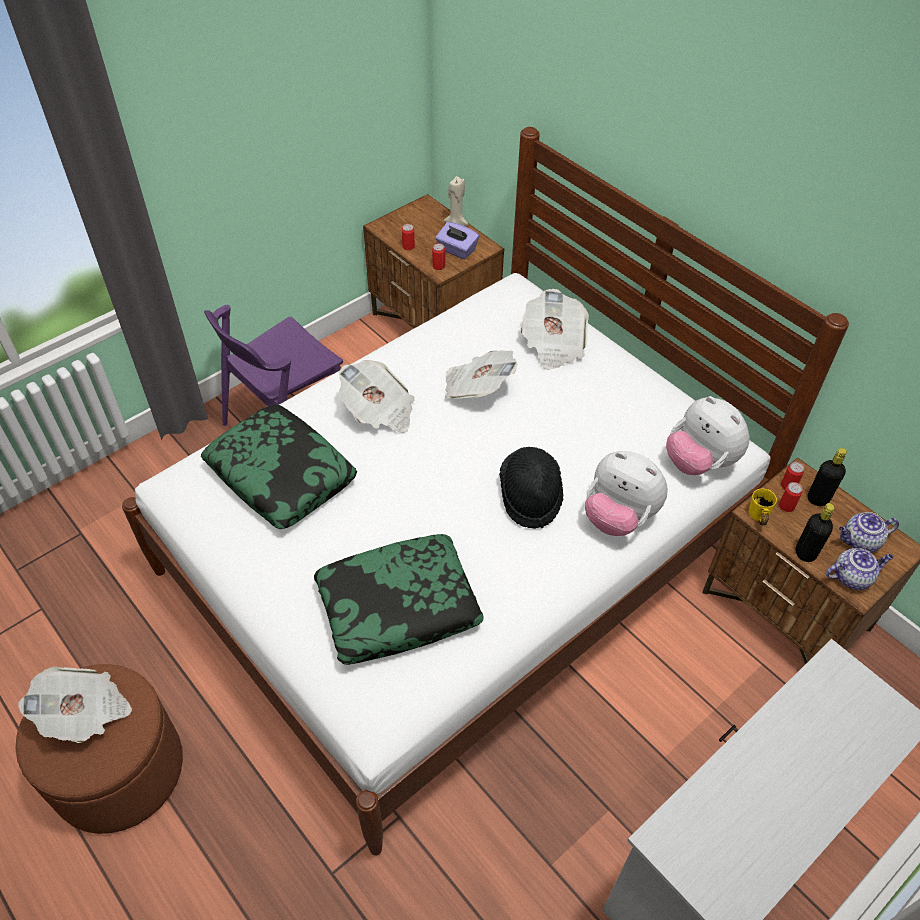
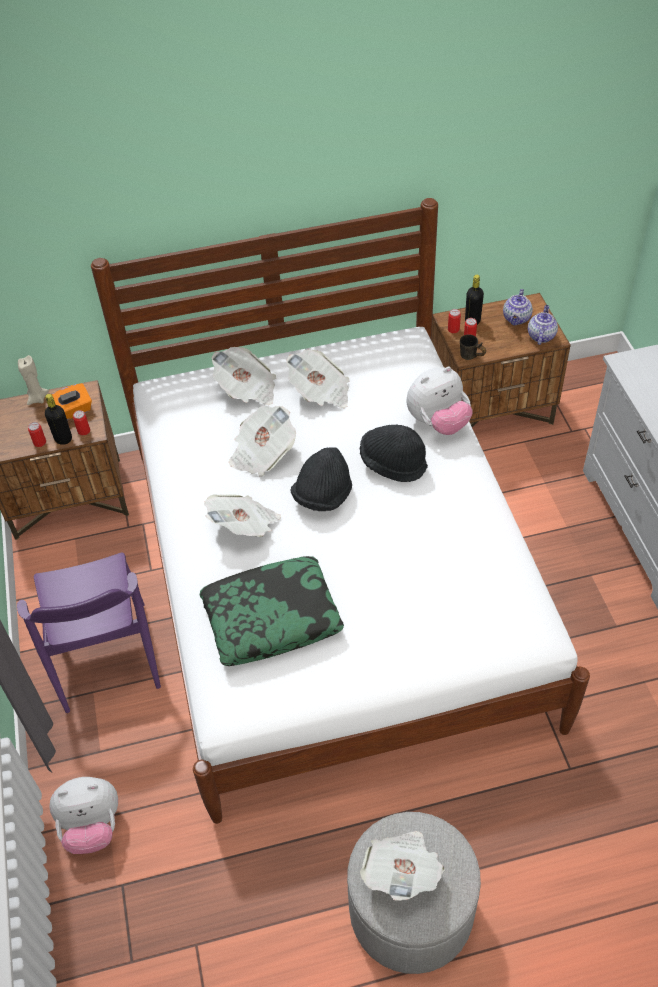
camera: 60 degrees left, 0 degrees up
(118, 770) = (411, 910): brown ottoman -> grey ottoman
(398, 607) = (450, 581): pillow -> none
(451, 455) = (323, 496): none -> black hat
(456, 250) = (73, 411): purple tissue box -> orange tissue box
(589, 400) = (320, 392): none -> newspaper
(699, 462) = (414, 360): plush toy -> plush toy (92, 827)
(755, 517) = (470, 358): yellow mug -> grey mug
(805, 553) = (511, 348): black bottle -> black bottle (63, 439)

